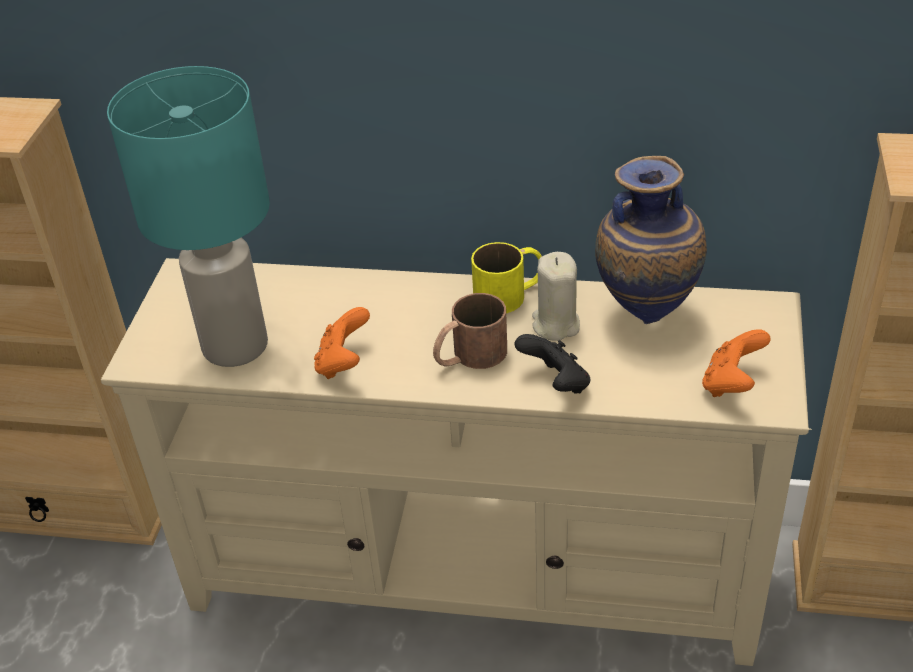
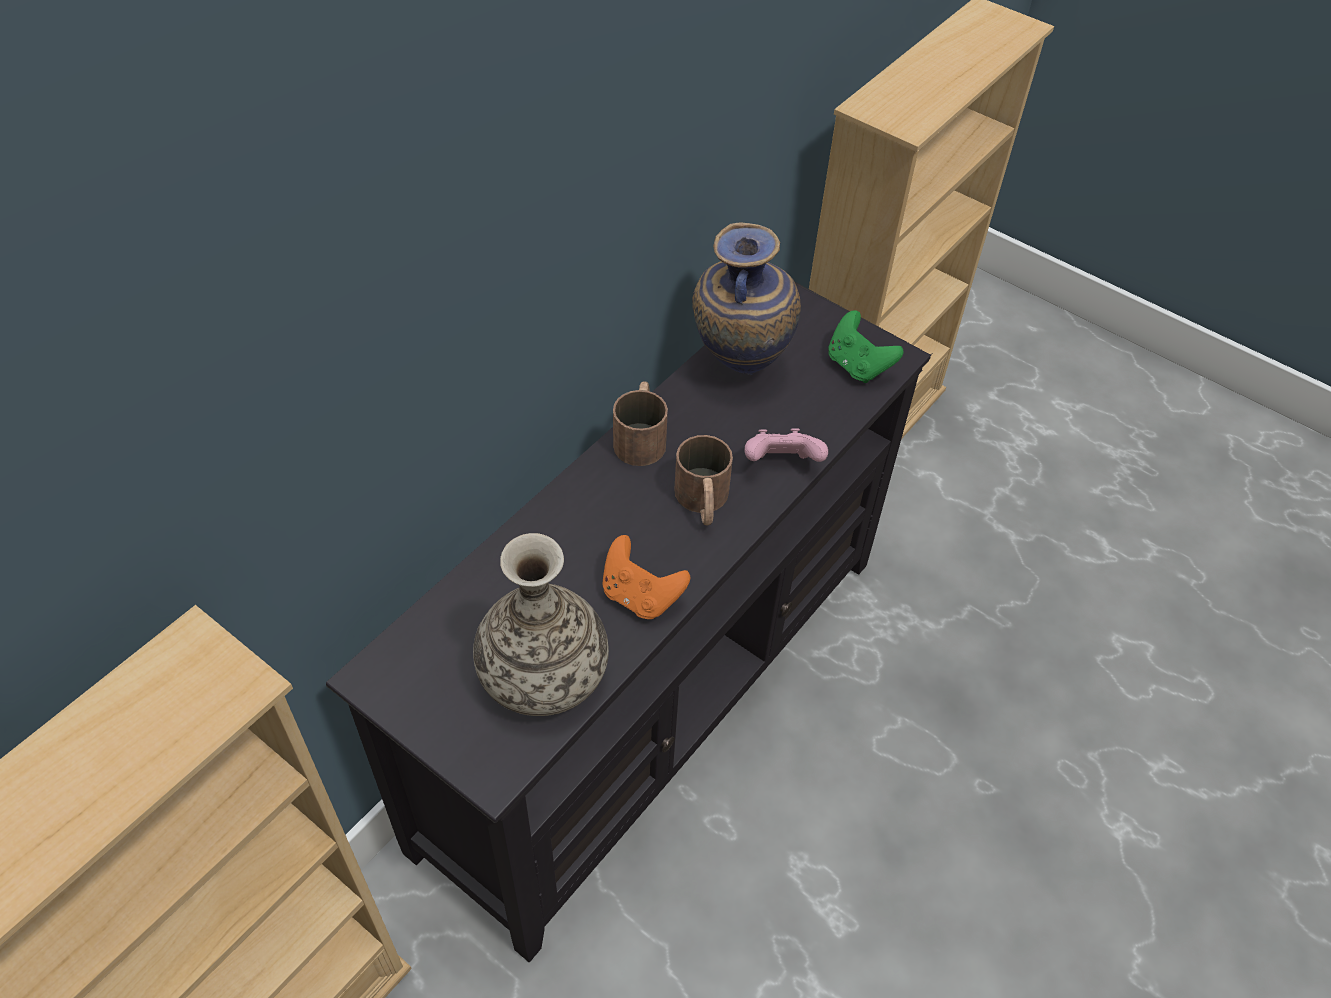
camera: 65 degrees left, 10 degrees up
(234, 347) = (544, 675): turquoise table lamp -> vase
(473, 572) = (654, 697): beige tv stand -> black tv stand
(510, 294) = (641, 435): yellow mug -> brown mug
(555, 324) = (707, 427): beige candle -> none
(556, 384) = (781, 464): black game controller -> pink game controller
(731, 384) = (857, 366): orange game controller -> green game controller

